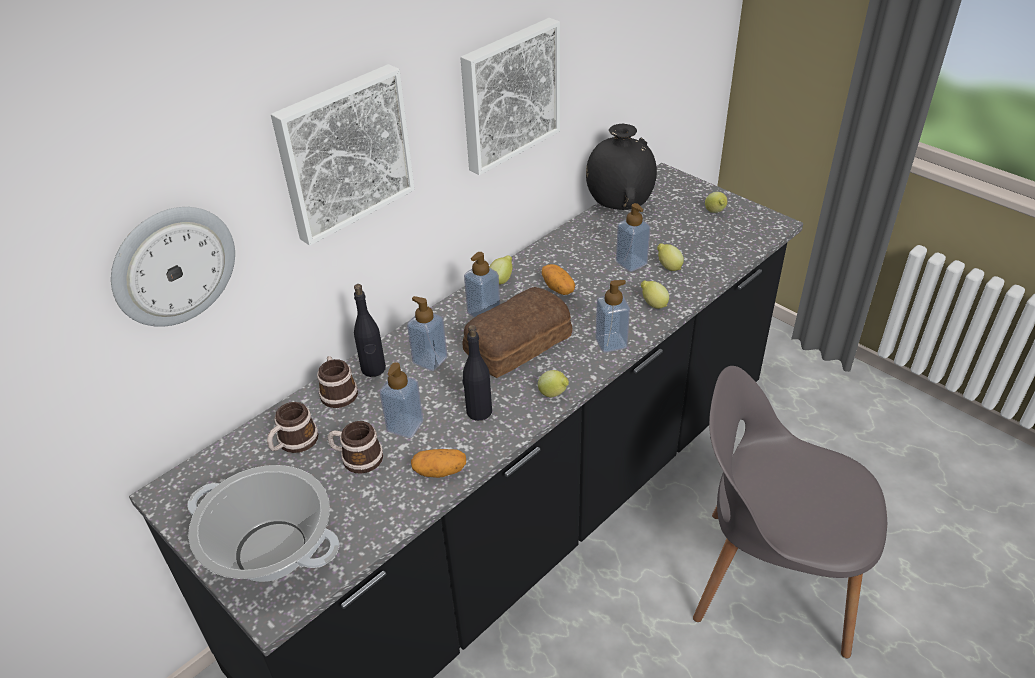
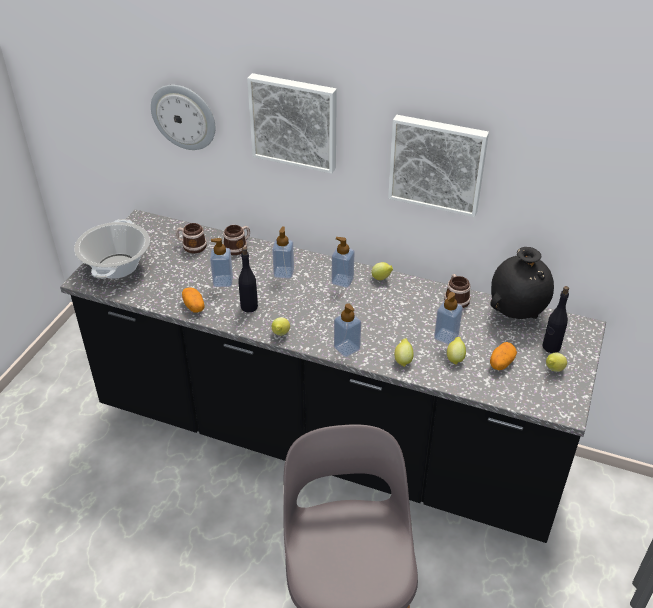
camera: 65 degrees right, 0 degrees up
(357, 458) = (190, 272): mug -> mug (455, 298)
(373, 369) = (264, 253): black bottle -> black bottle (551, 347)
(515, 344) = (319, 304): bread -> none
(558, 288) = (391, 307): potato -> potato (501, 362)

